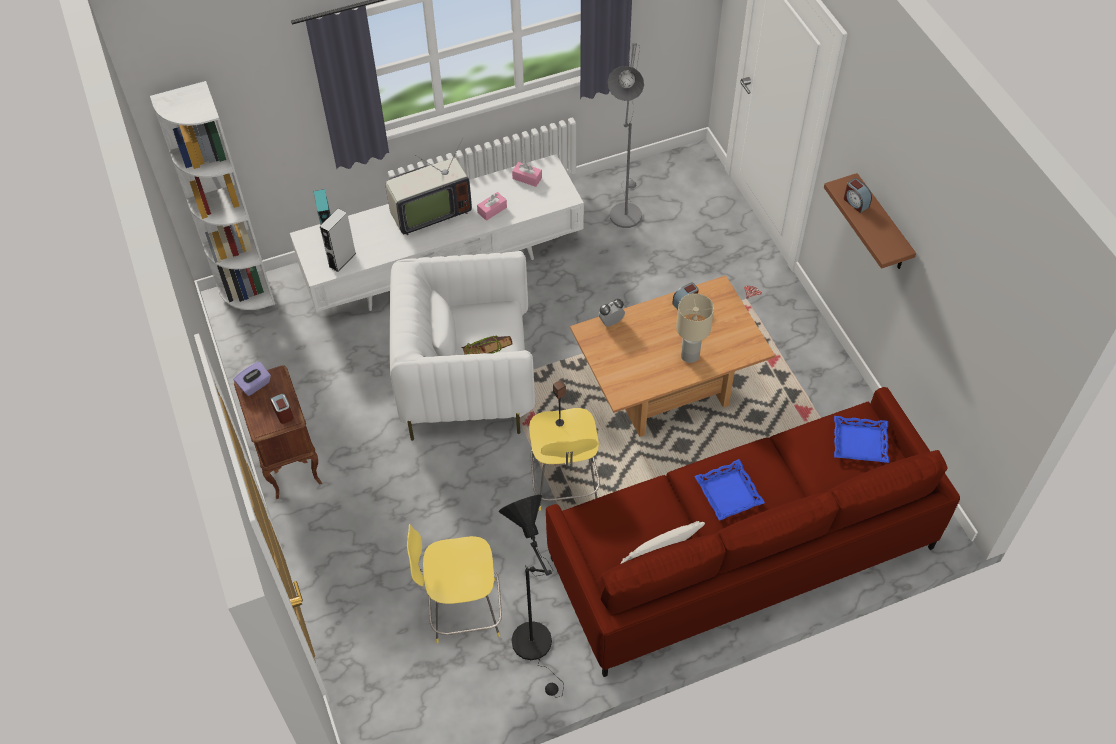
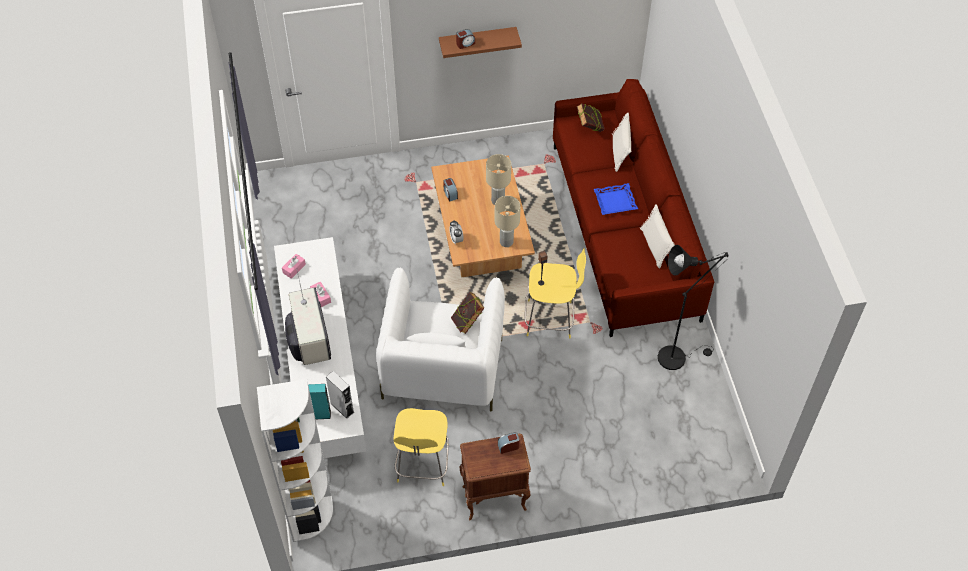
camera: 80 degrees left, 0 degrees up
(255, 385) = (477, 465): purple tissue box -> none
(462, 610) = (642, 395): yellow stool -> yellow stool (422, 465)
(621, 376) = (506, 242): none -> beige table lamp
(625, 210) = (306, 237): grey floor lamp -> none
(826, 488) = (620, 152): none -> white pillow
(860, 442) = (589, 128): blue tray -> book

